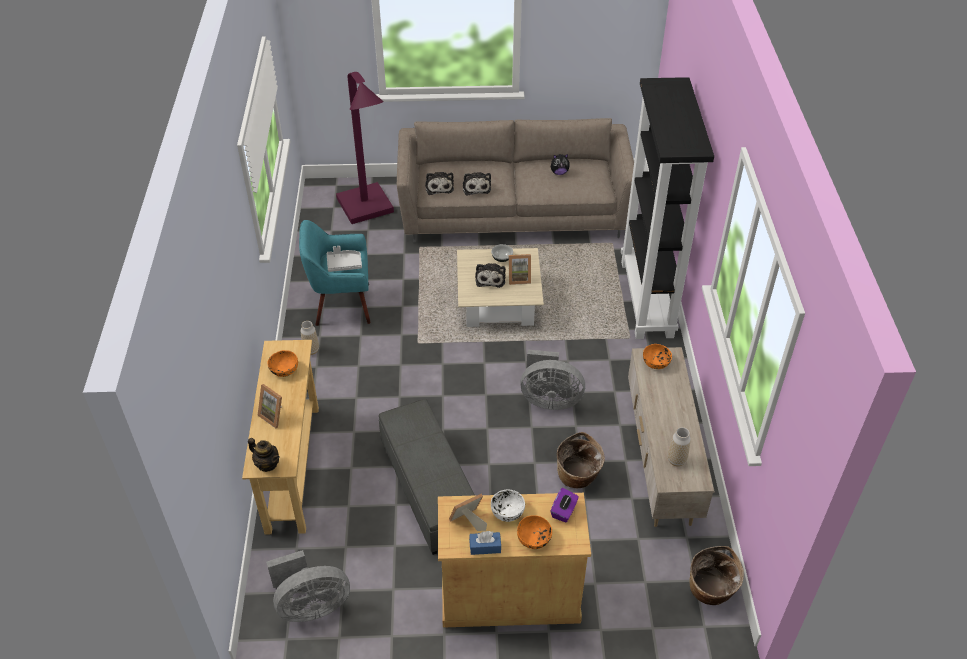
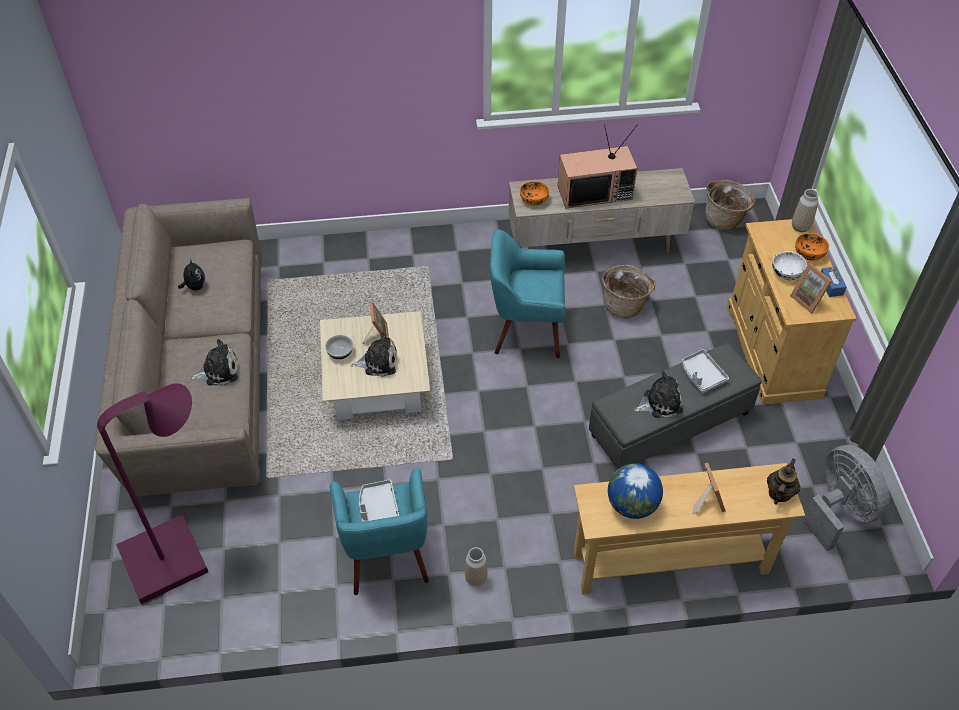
camera: 95 degrees left, 5 degrees up
(275, 415) = (706, 500): picture frame -> picture frame turned 45 degrees counterclockwise
(284, 370) = (632, 505): orange bowl -> globe
(439, 187) = (213, 412): plush toy -> plush toy (660, 402)
(442, 479) = (701, 375): none -> grey tray
(549, 399) = (526, 330): grey fan -> turquoise armchair
(564, 511) = (772, 235): purple tissue box -> none
(647, 299) = (366, 251): black bookcase -> none
(669, 410) = (595, 191): none -> television
(676, 460) = (655, 189): vase -> vase (800, 227)

